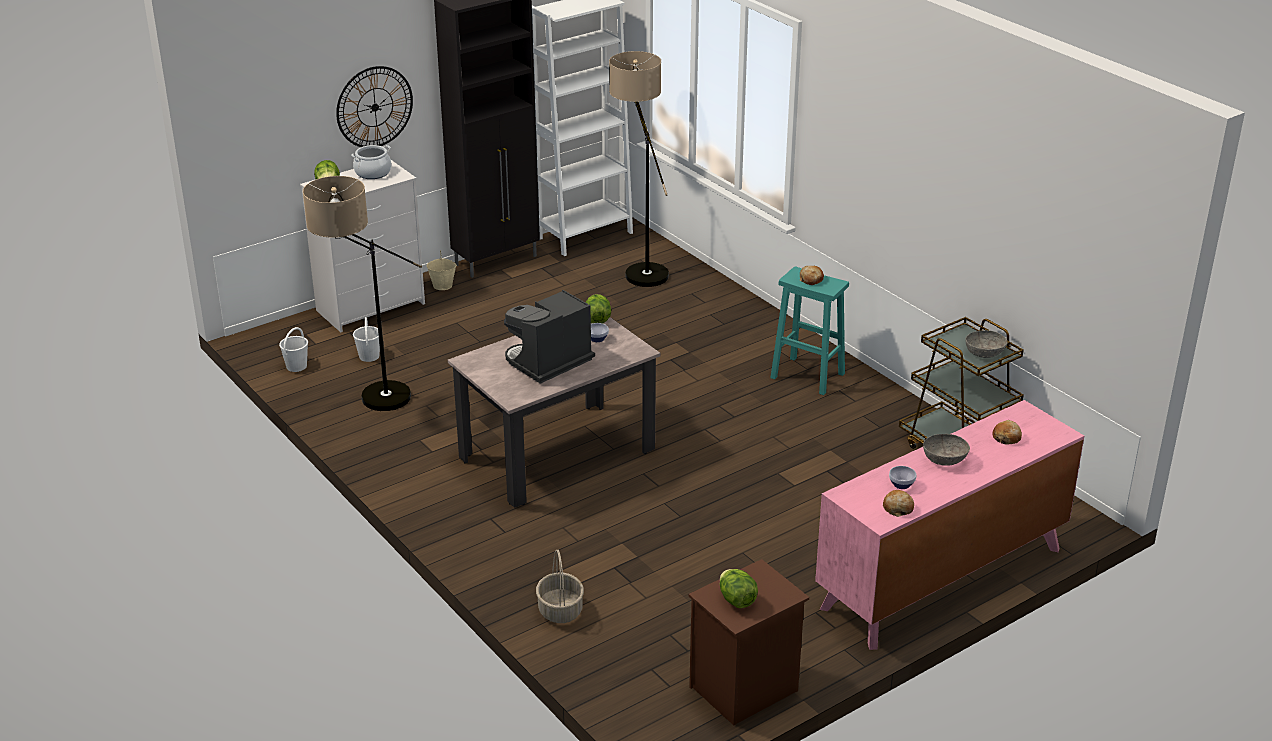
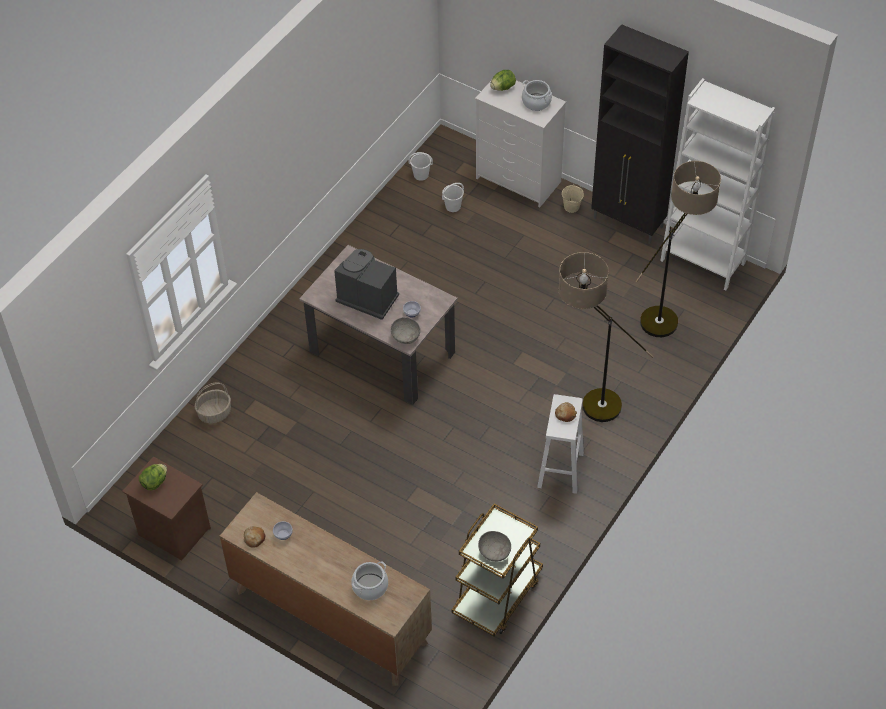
camera: 70 degrees right, 20 degrees up
(370, 405) = (393, 232): floor lamp -> floor lamp (586, 401)
(374, 107) = (564, 62): wall clock -> none
(597, 320) = (438, 305): lettuce -> none
(809, 376) = (560, 471): turquoise stool -> white stool
(942, 579) = (330, 616): pink dresser -> brown dresser
(944, 459) = (325, 554): grey bowl -> grey bowl (405, 336)
(1006, 437) = (370, 587): bread -> cooking pot

